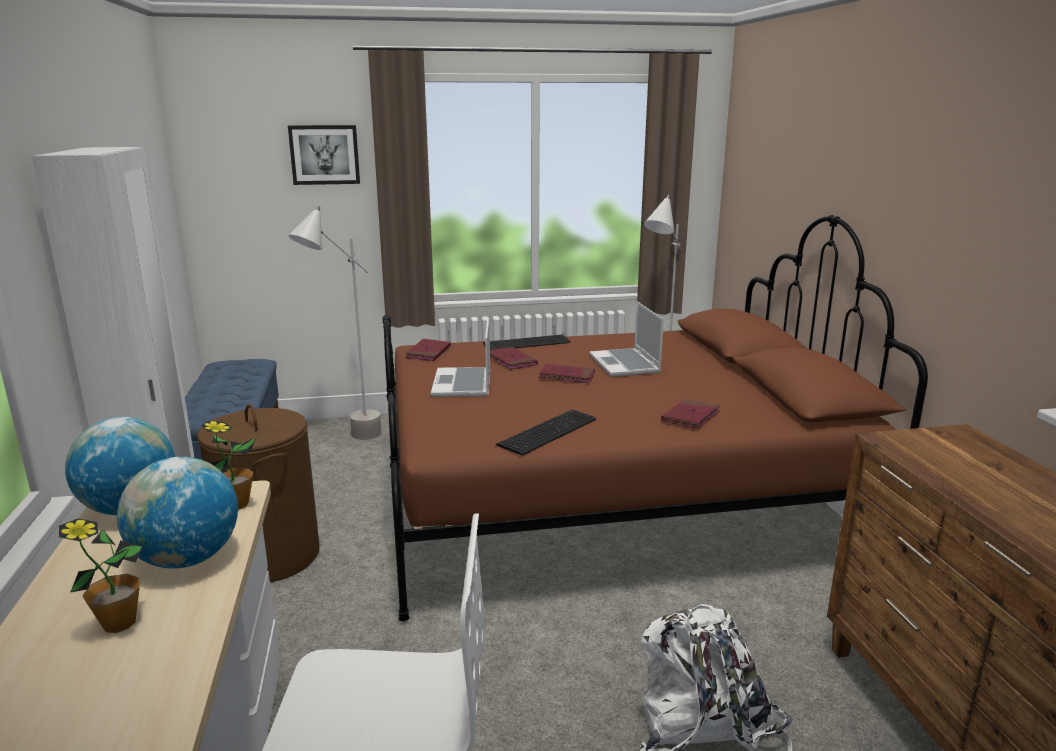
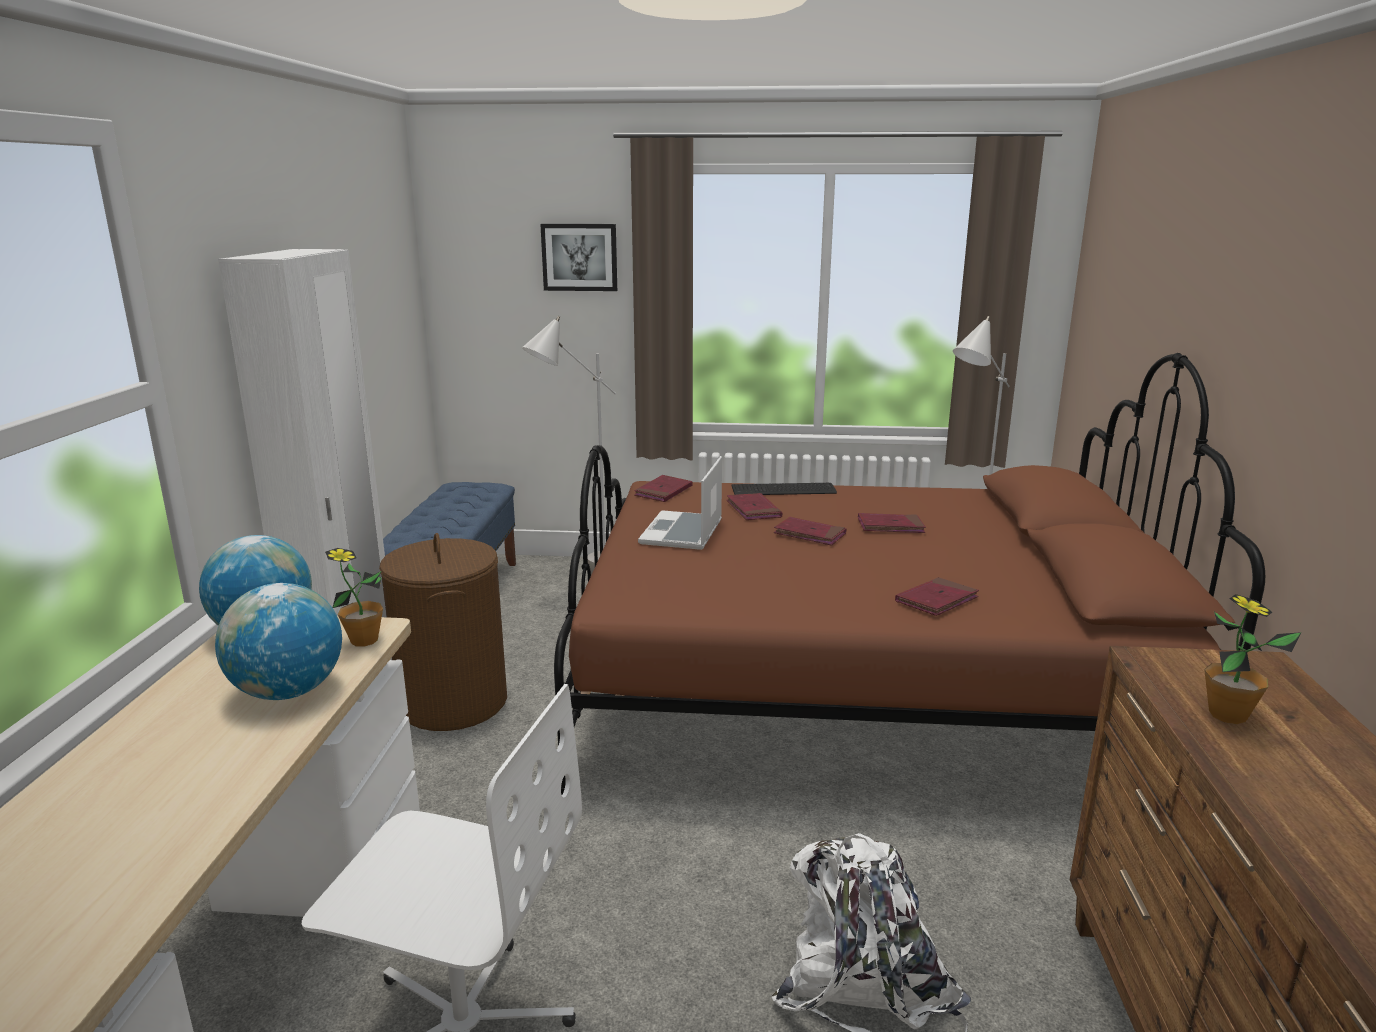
camera: 15 degrees right, 0 degrees up
(119, 623) = (193, 748): potted plant -> potted plant (1227, 715)
(545, 432) = (747, 599): keyboard -> none
(625, 364) = (890, 526): laptop -> red book

